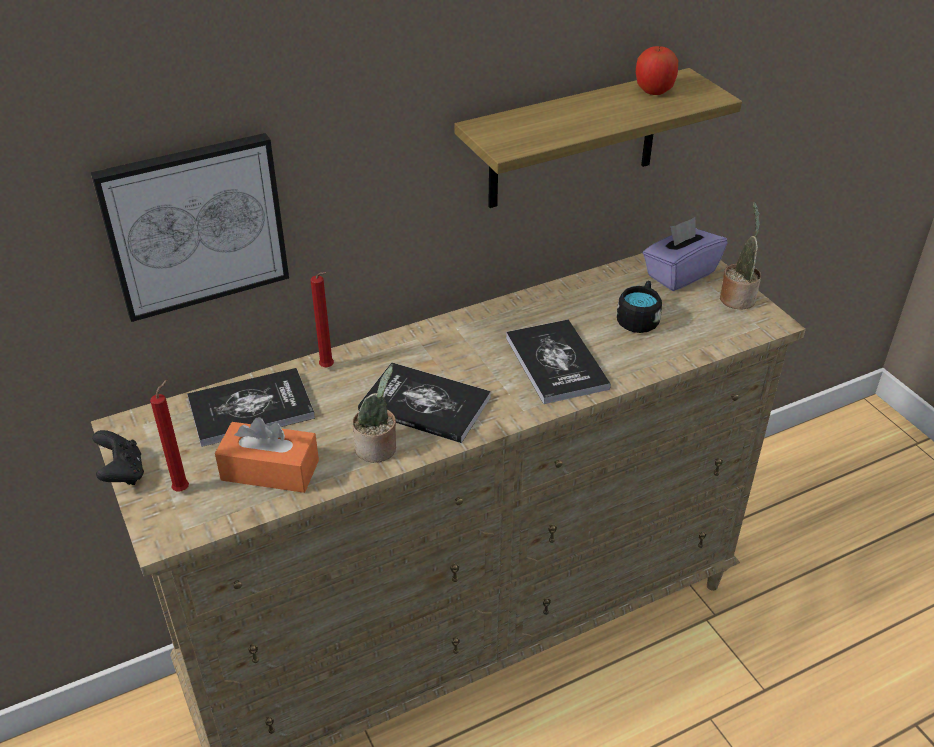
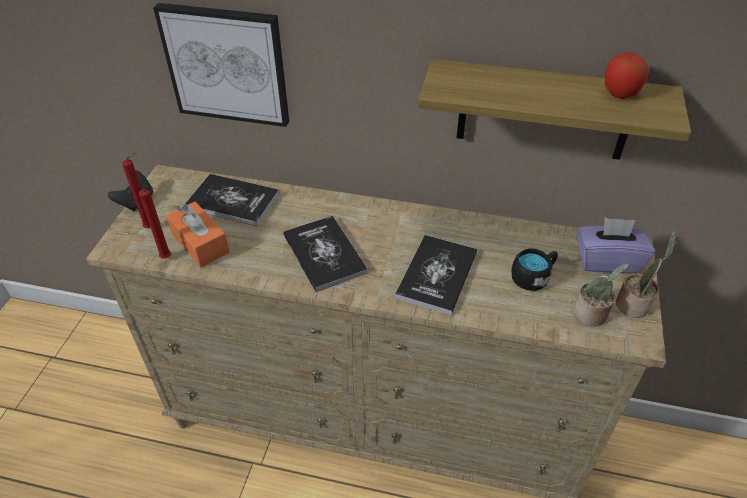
camera: 40 degrees right, 5 degrees up
(328, 368) = (299, 200): red candle -> red candle (166, 259)
(378, 449) = (266, 266): potted plant -> potted plant (591, 315)

